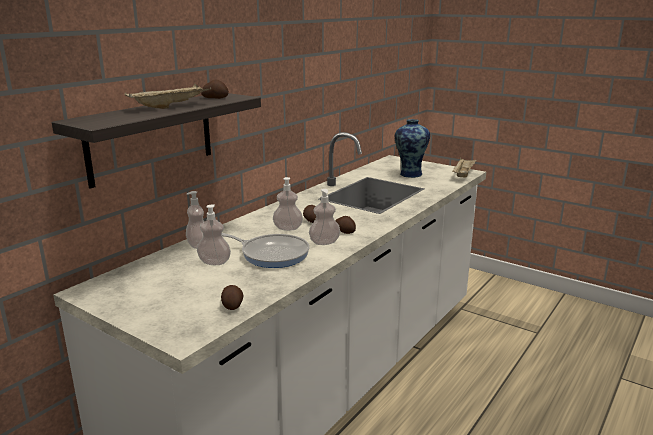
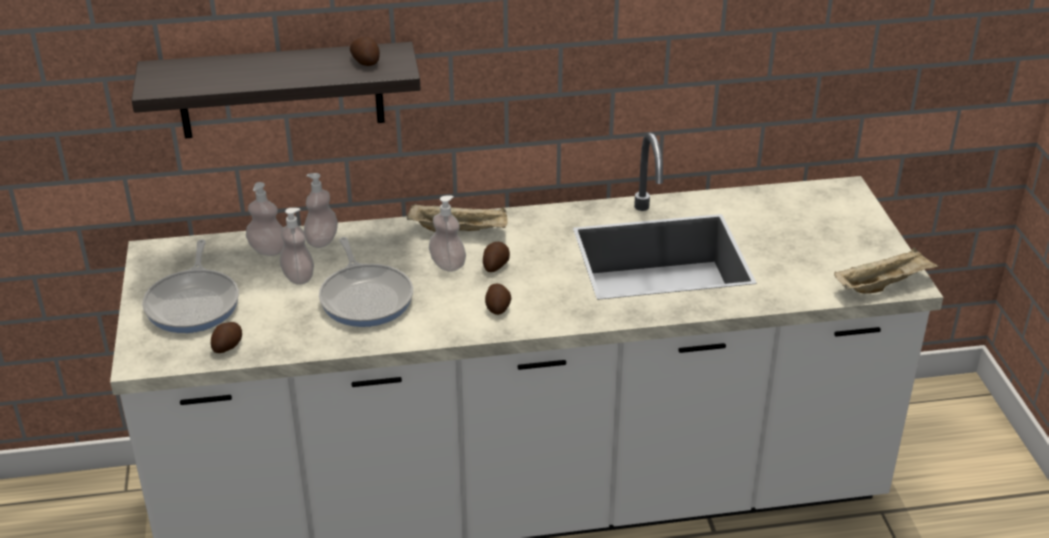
camera: 45 degrees right, 15 degrees up
(167, 299) = (194, 303): none -> frying pan
(170, 107) = (281, 68): beige tray -> beige tray (460, 231)
(324, 242) = (445, 311): soap dispenser -> soap dispenser (268, 250)
(410, 174) = (798, 240): vase -> none

